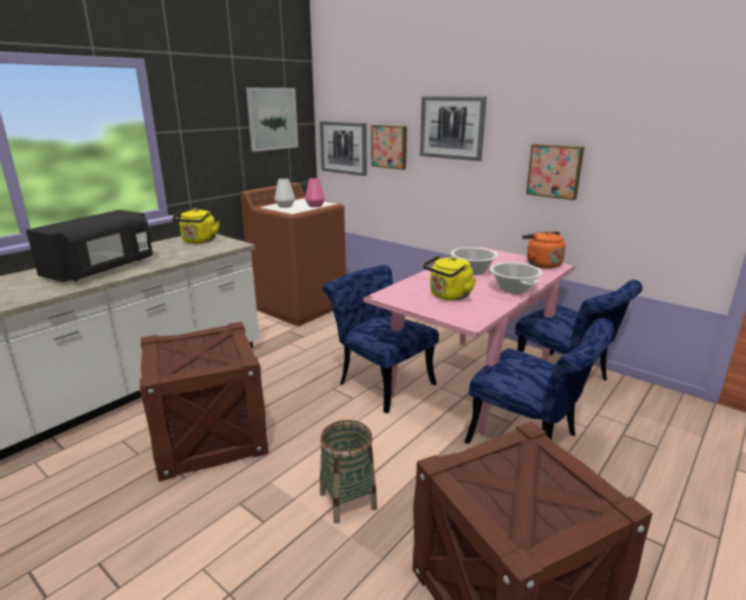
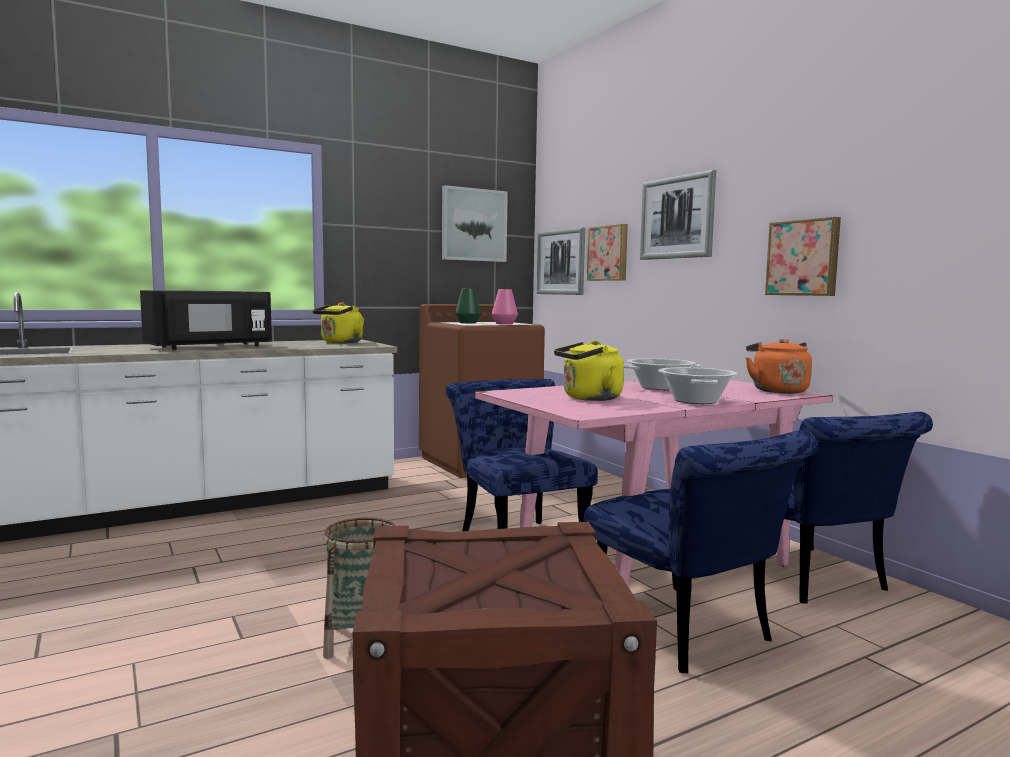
camera: 20 degrees right, 15 degrees down
(209, 436) = (261, 554): crate -> none
(285, 206) = (467, 323): white vase -> green vase

